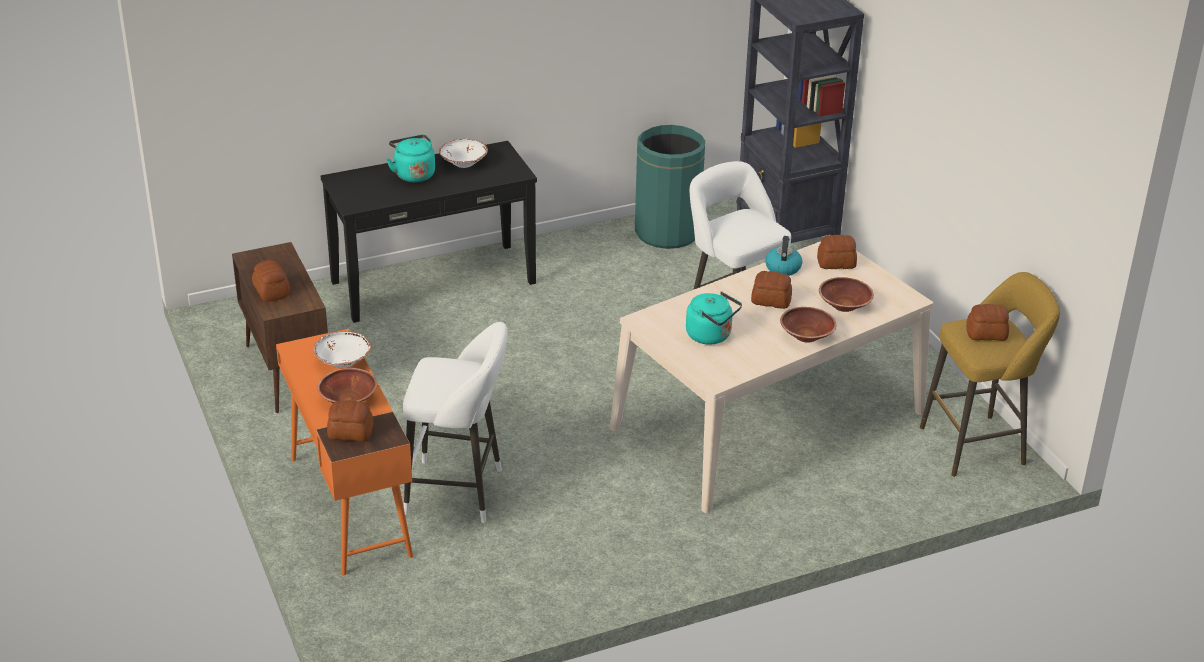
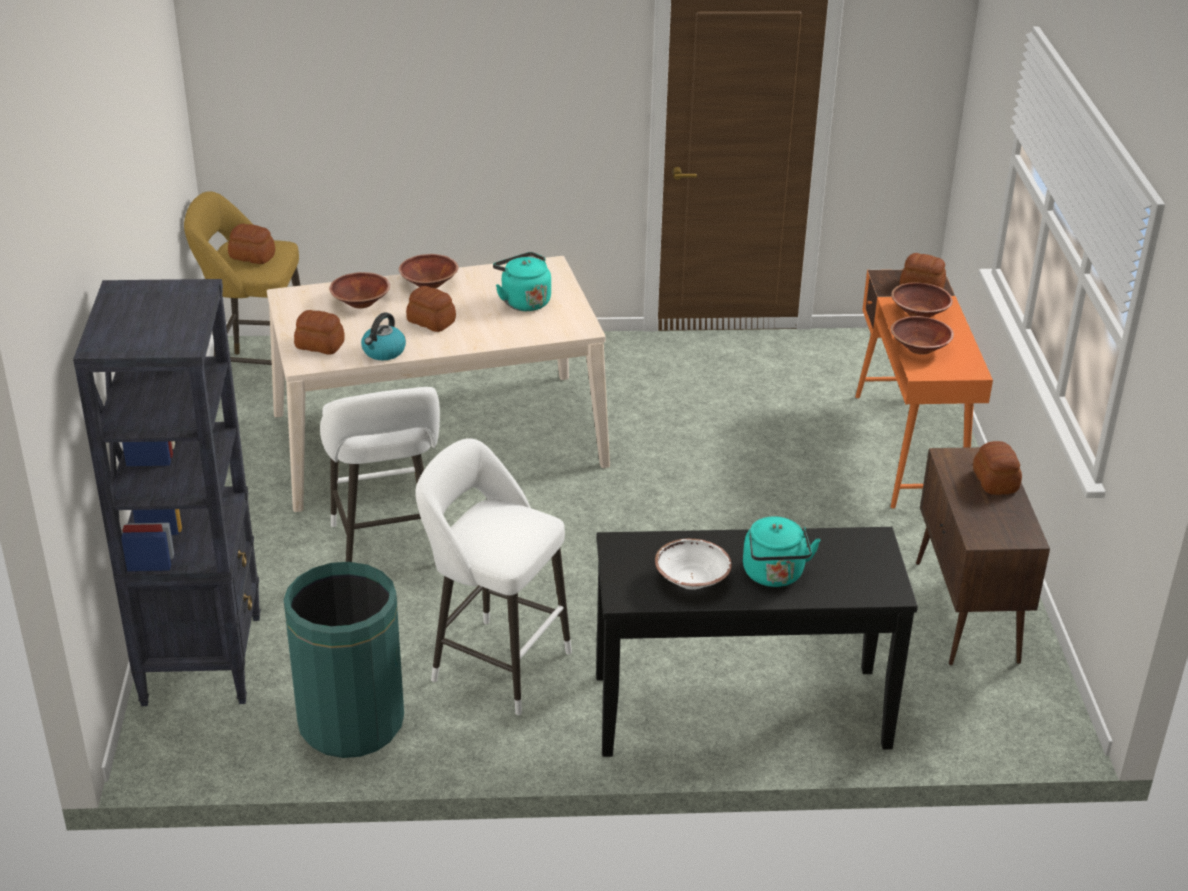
camera: 160 degrees left, 0 degrees up
(343, 361) = (919, 348): white bowl -> brown bowl
(460, 492) = (793, 439): white stool -> white stool (494, 663)

